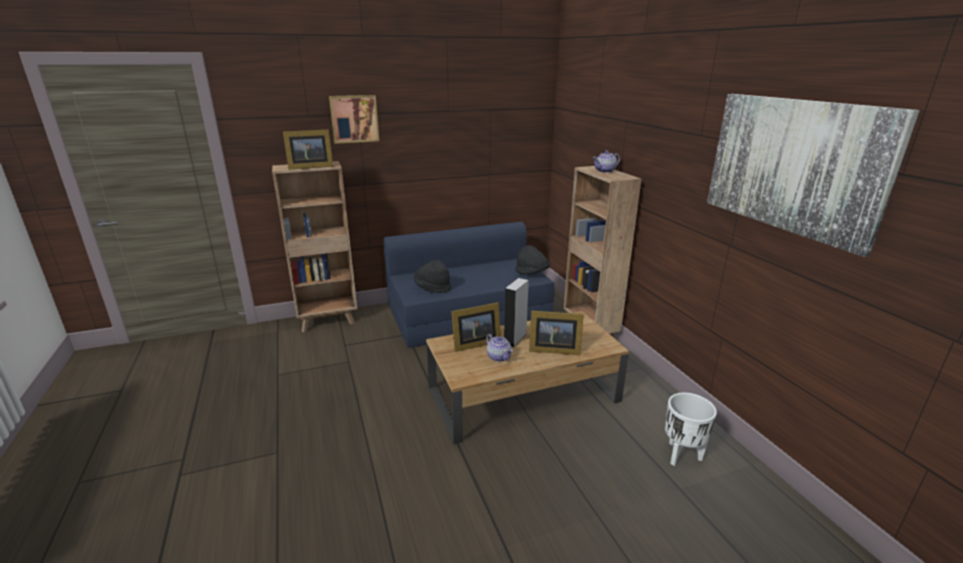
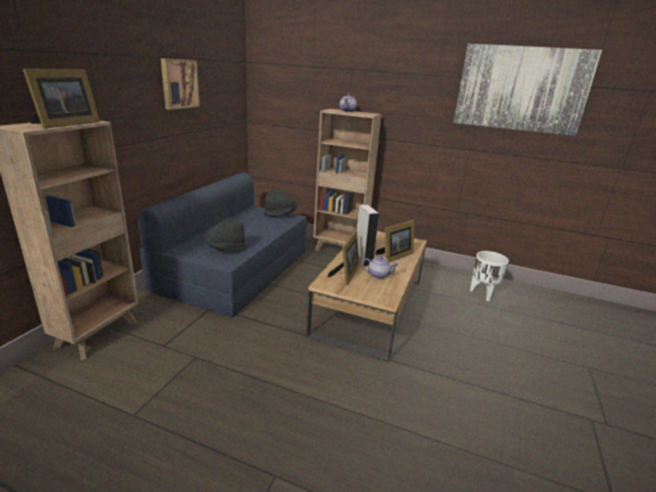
camera: 50 degrees left, 0 degrees up
(354, 119) = (86, 59): picture -> picture (179, 83)

